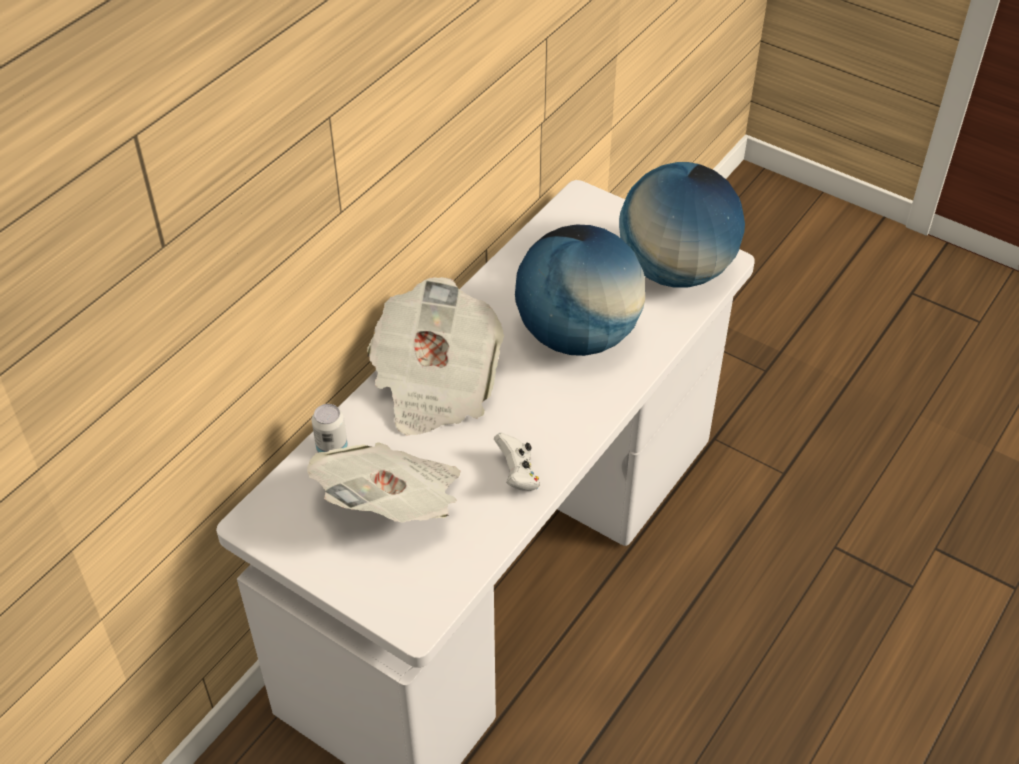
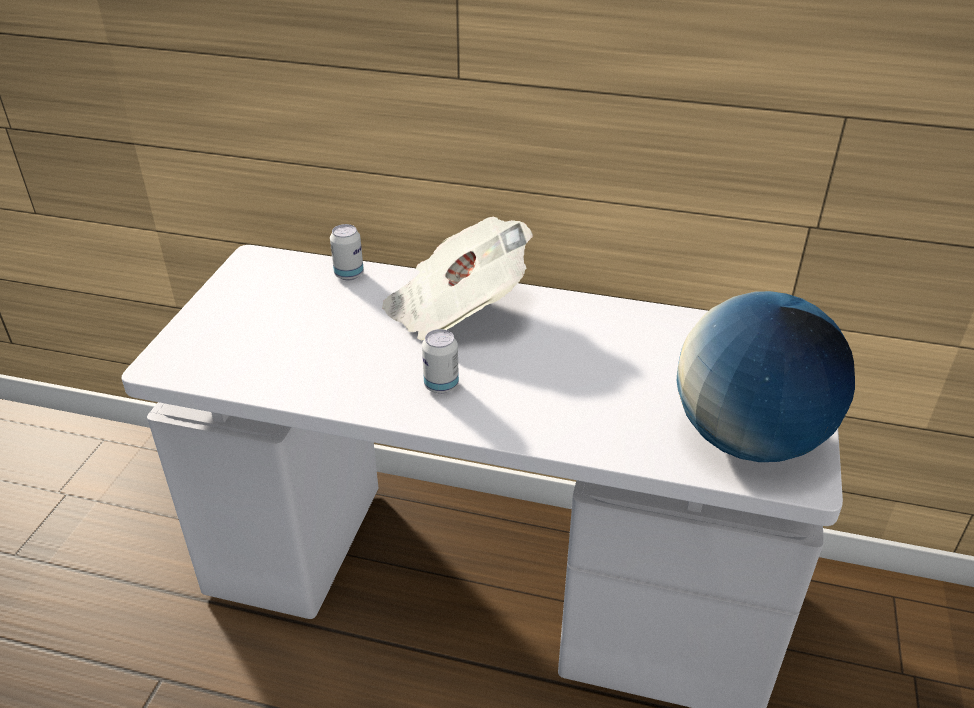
camera: 70 degrees right, 10 degrees down
(393, 504) = (295, 321): newspaper -> none
(518, 475) = (360, 386): white game controller -> none
(541, 421) = (441, 385): none -> can
(577, 335) = (582, 384): globe -> none

